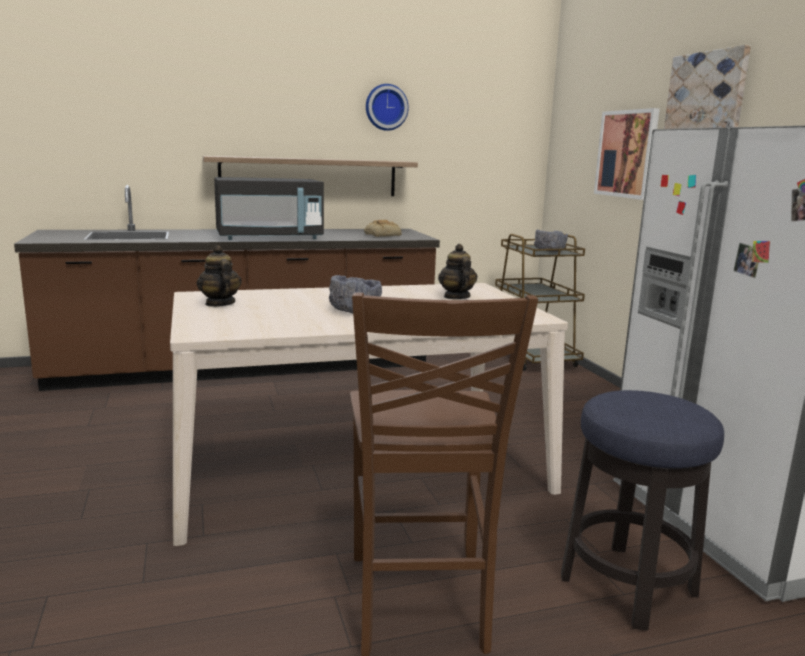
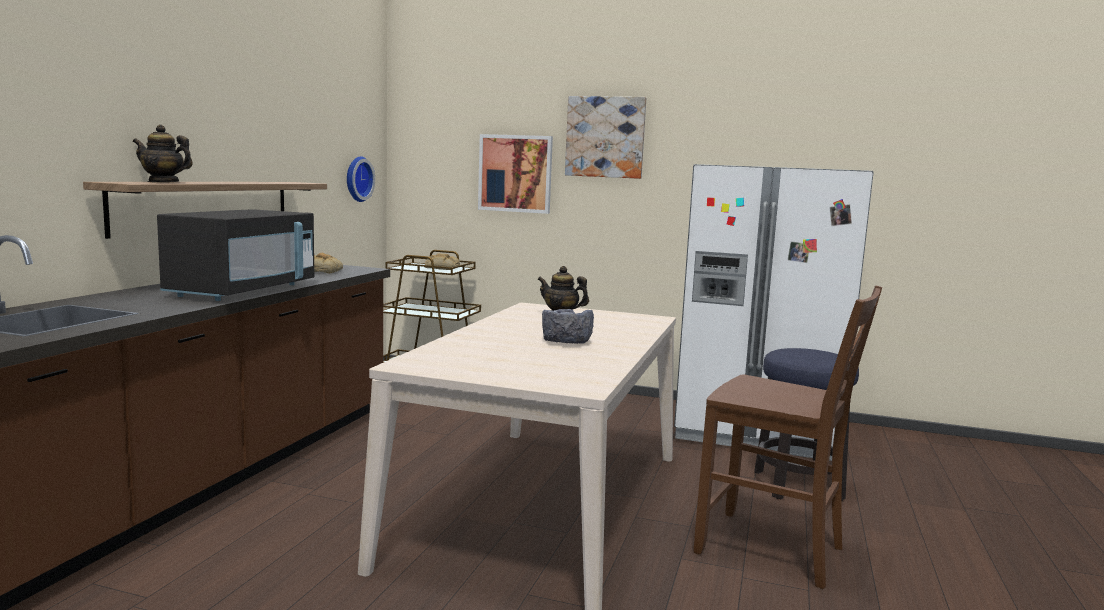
camera: 55 degrees left, 5 degrees down
(219, 304) = (466, 365): teapot -> teapot (163, 182)
(386, 107) = (272, 117): wall clock -> wall clock (357, 179)
(549, 251) = (441, 268): grey bowl -> bread

